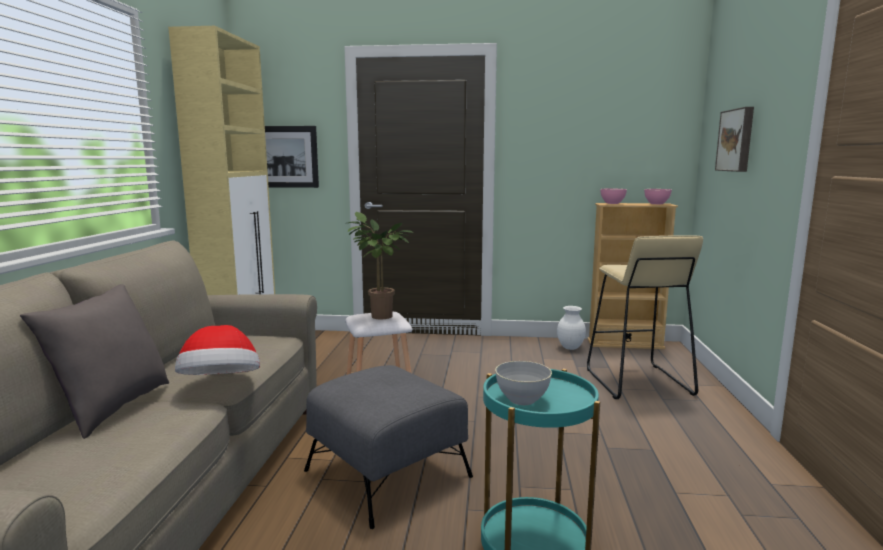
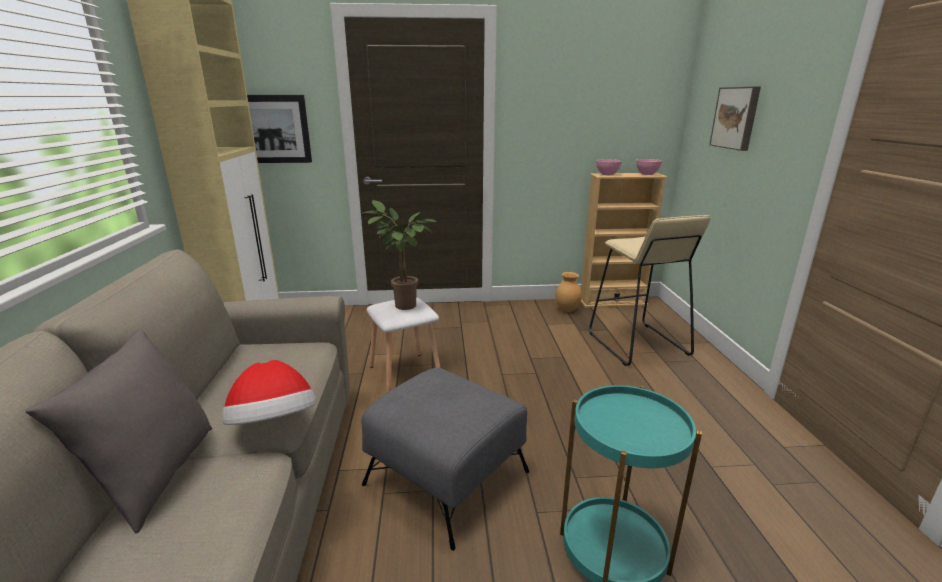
camera: 10 degrees left, 10 degrees up
(522, 399) = (619, 431): grey bowl -> none
(569, 348) = (566, 310): white vase -> brown vase

